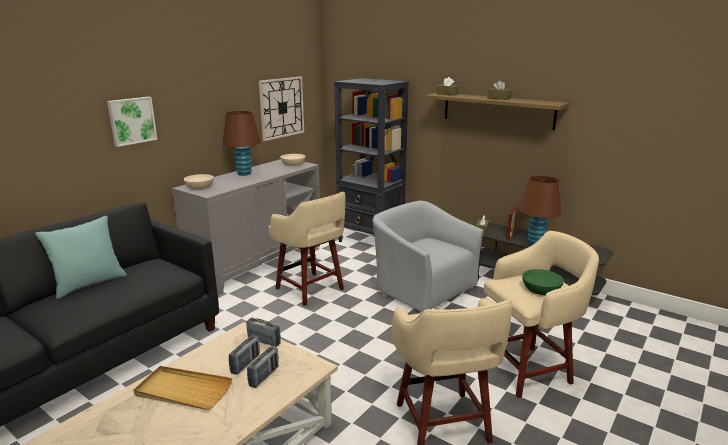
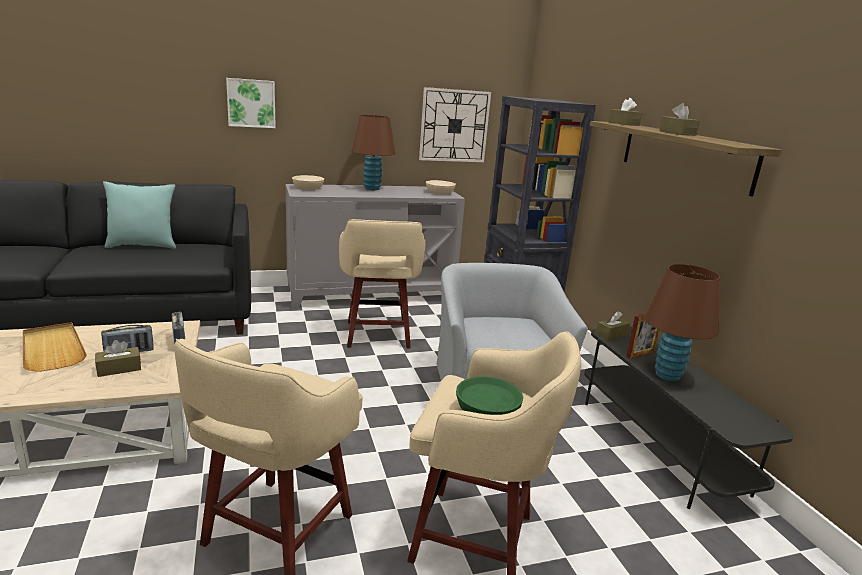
camera: 35 degrees right, 0 degrees up
(264, 376) = (119, 369): radio -> brown tissue box

